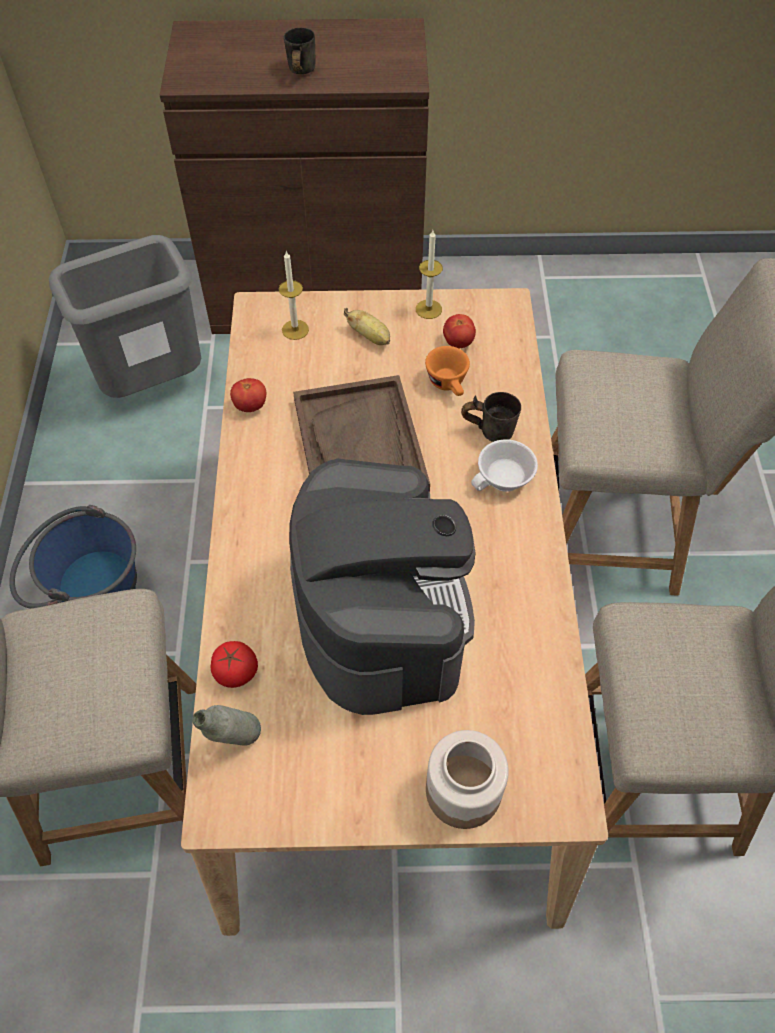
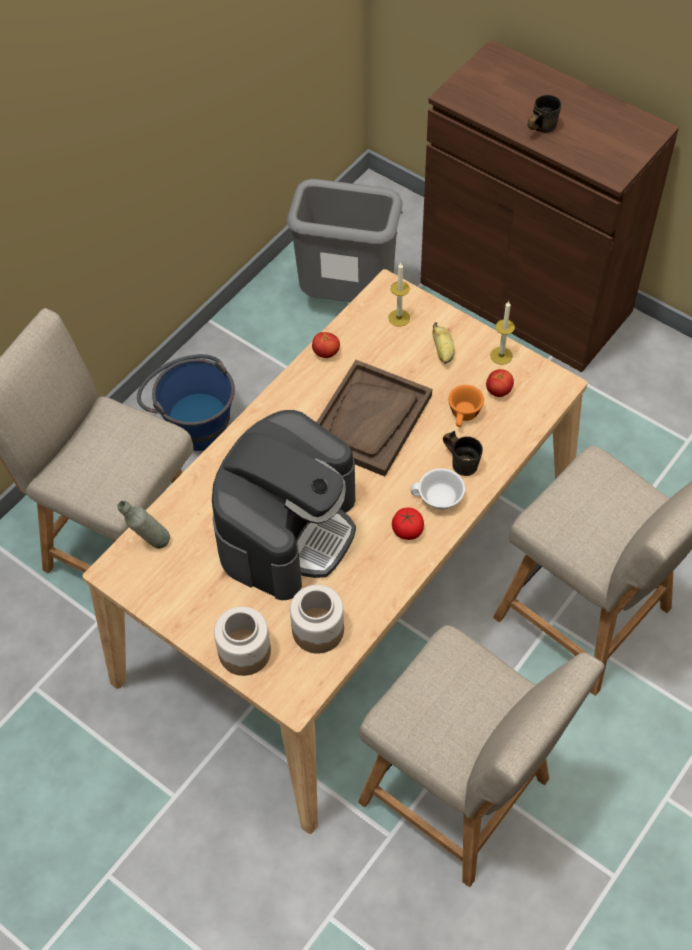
camera: 40 degrees right, 0 degrees up
(236, 672) = (182, 506): tomato -> tomato (407, 531)
(517, 703) = (318, 629): none -> jar

